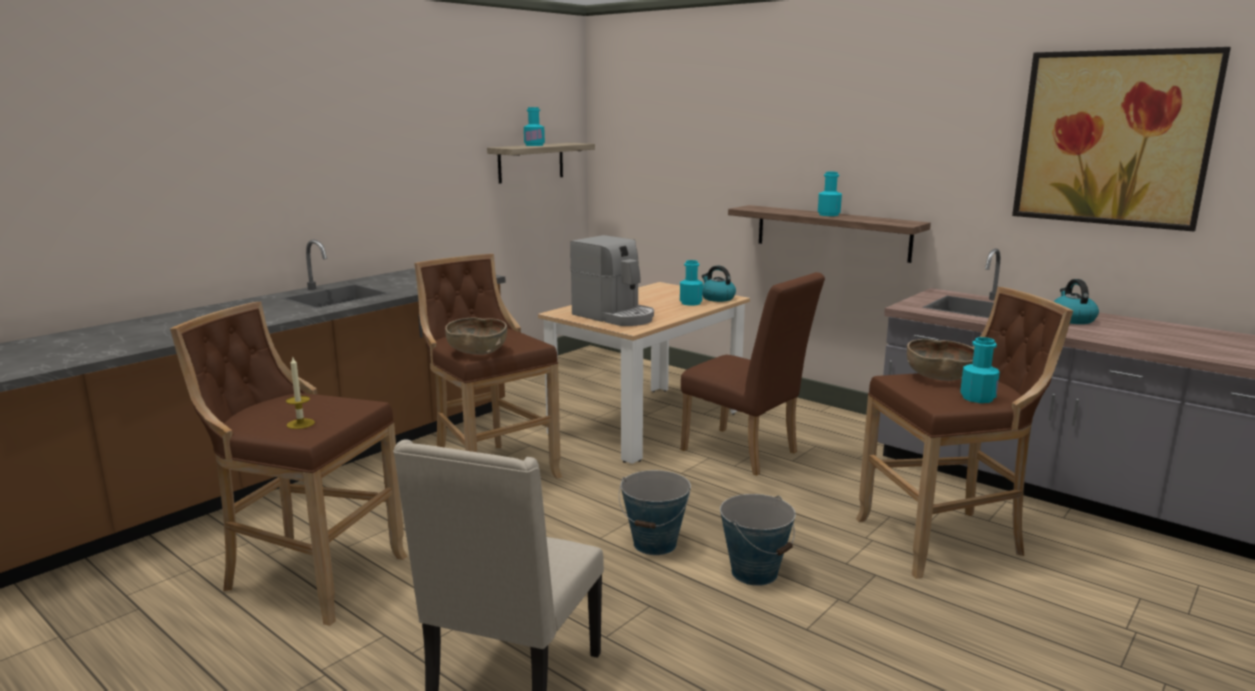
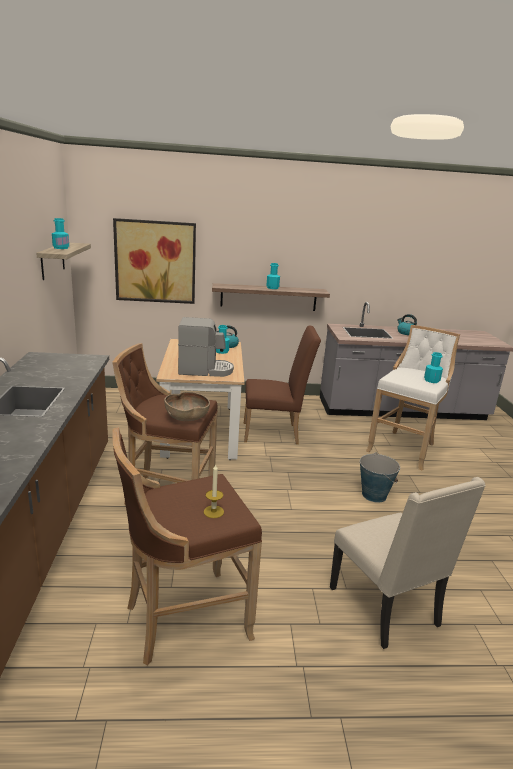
camera: 45 degrees left, 5 degrees up
(655, 544) = (318, 500): bucket -> none
(939, 378) = (401, 373): brown bowl -> none
(945, 539) = (404, 448): brown stool -> white stool
(1113, 138) = (410, 247): picture -> picture (155, 262)

